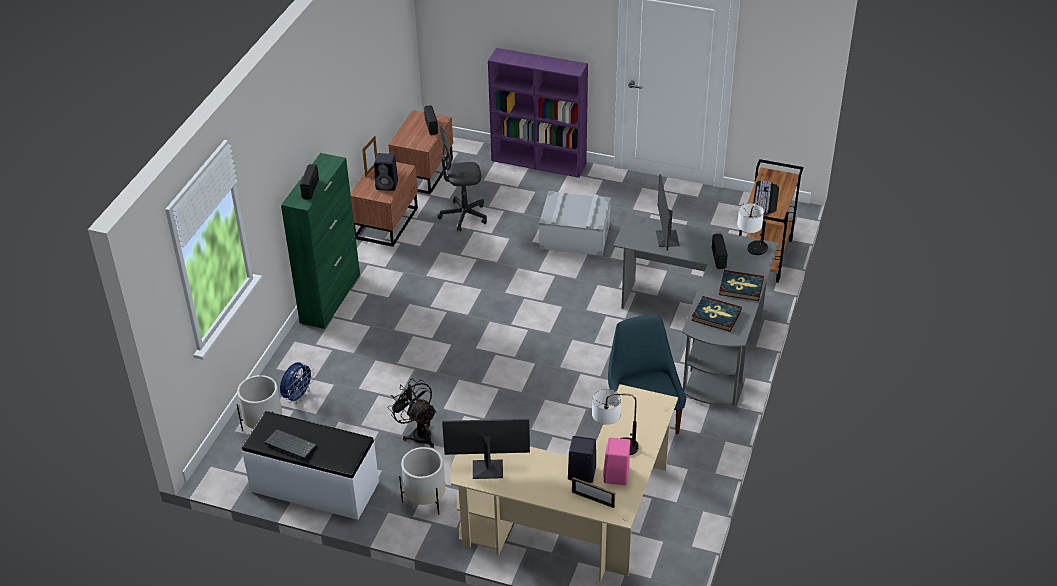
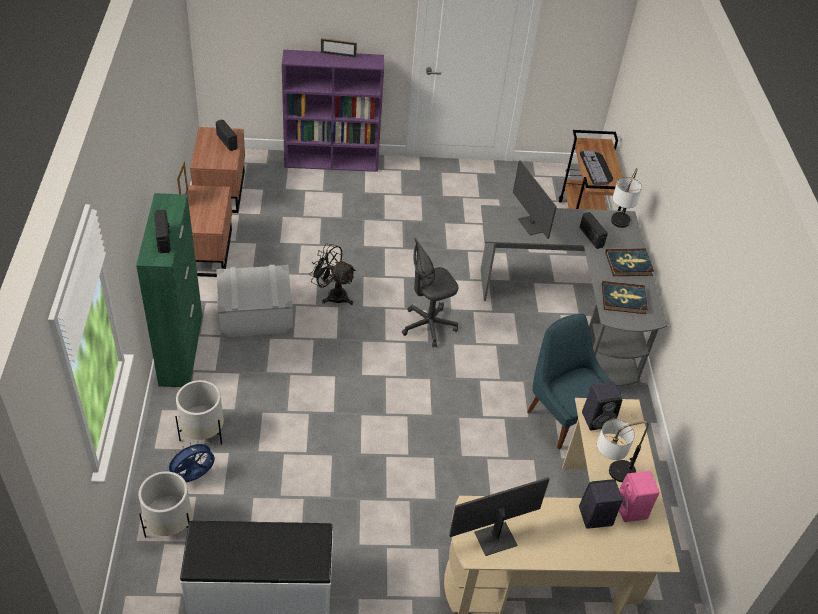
camera: 25 degrees left, 5 degrees up
(289, 445) = (239, 560): keyboard -> none
(298, 396) = (194, 477): blue fan -> blue fan turned 135 degrees counterclockwise
(387, 185) = (210, 213): black speaker -> black speaker (598, 419)
(418, 433) = (347, 490): black fan -> black fan (333, 295)
(425, 500) = (392, 571): white planter -> white planter (203, 432)
(463, 216) = (283, 230): grey office chair -> grey office chair (428, 326)
(574, 236) = (402, 233): grey storage box -> grey storage box (255, 314)
(593, 499) = (624, 546): picture frame -> picture frame (338, 55)

